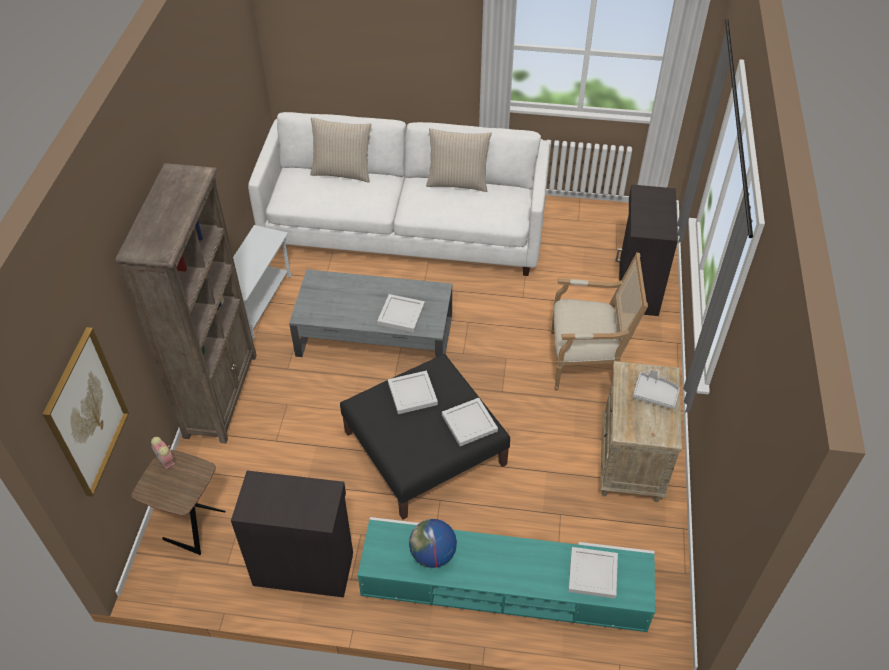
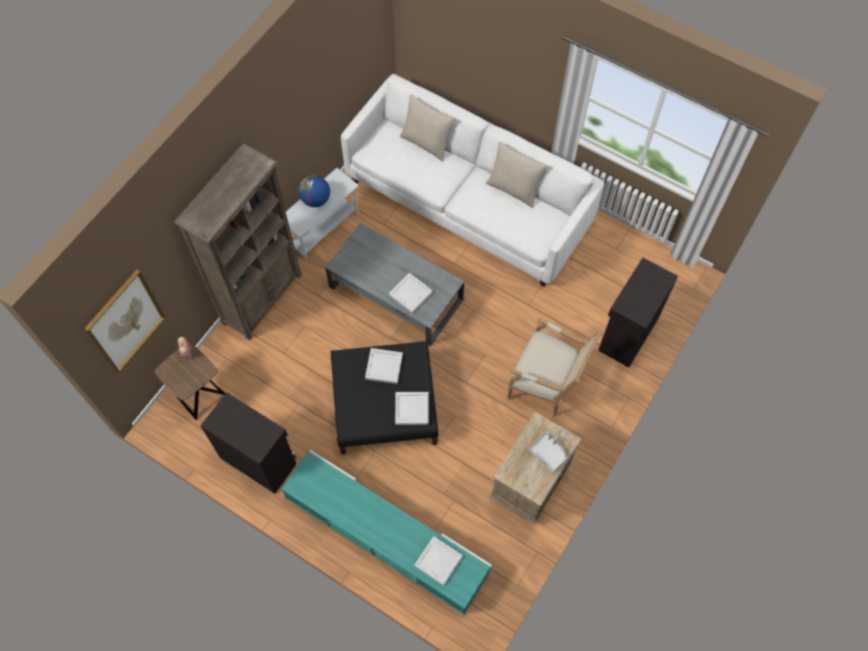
camera: 25 degrees right, 15 degrees up
(433, 554) = (337, 497): globe -> globe (315, 200)

